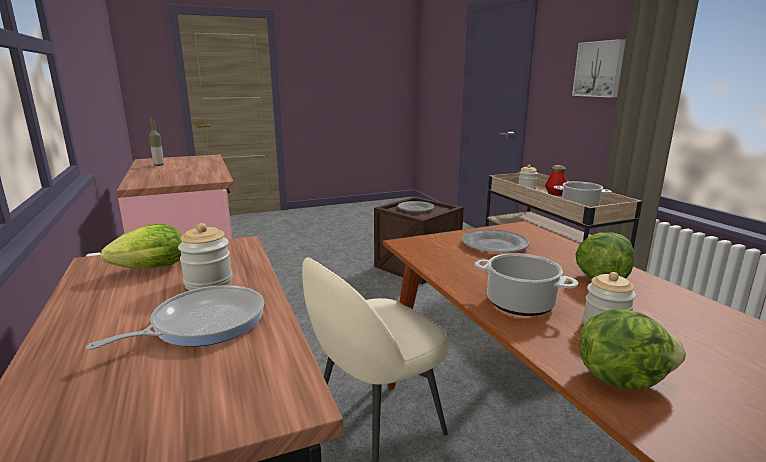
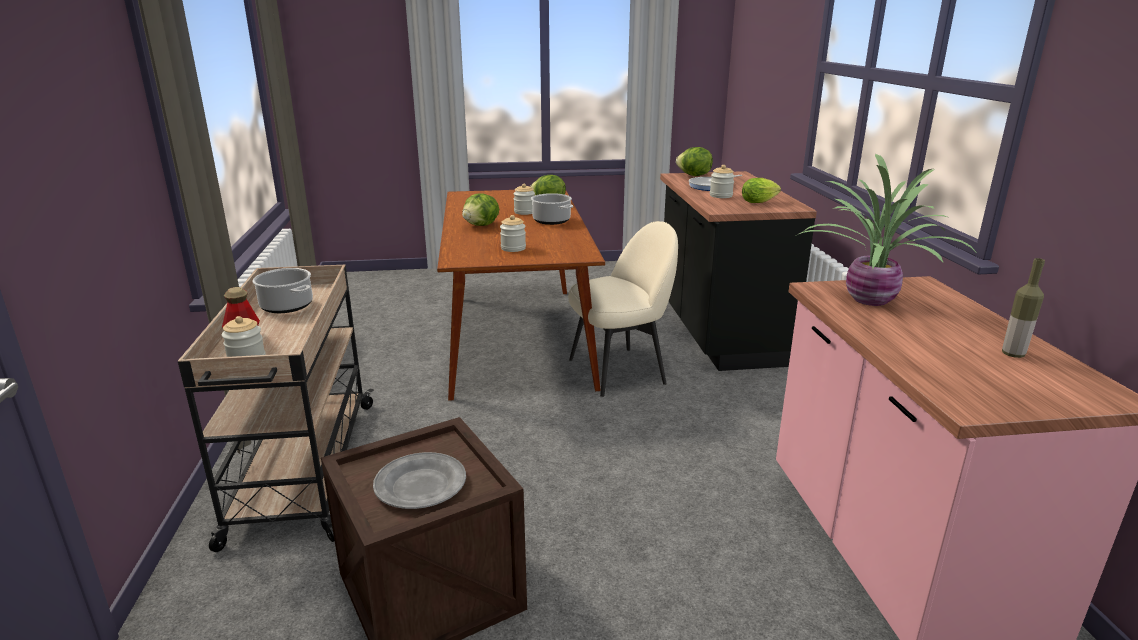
camera: 165 degrees left, 5 degrees up
(194, 176) = (868, 300): none -> potted plant
(221, 404) = (694, 176): none -> lettuce
(494, 245) = (513, 248): grey plate -> jar
(599, 69) = (99, 125): picture -> none

